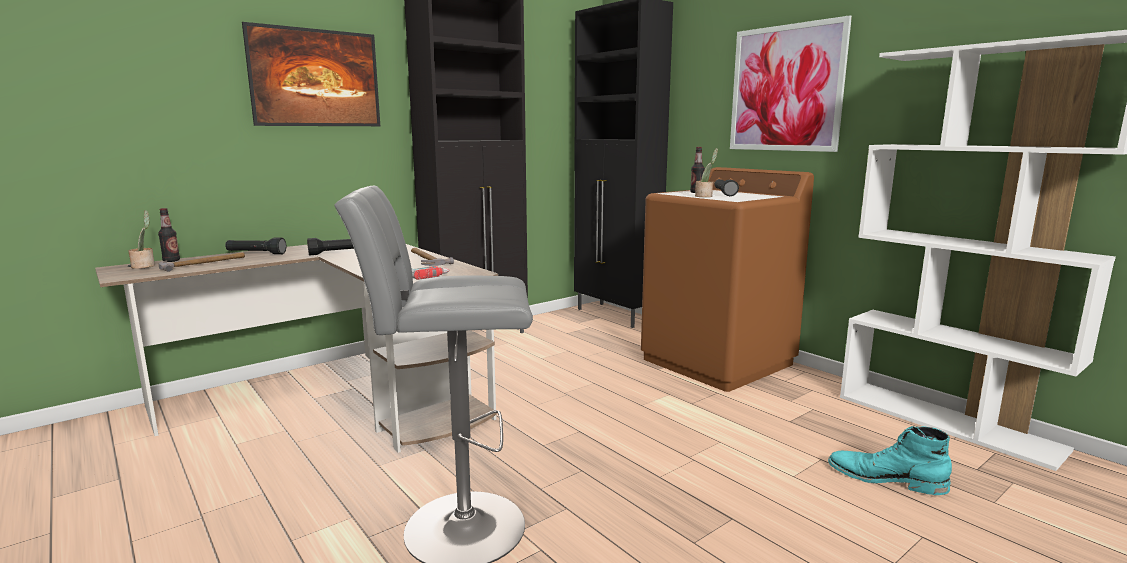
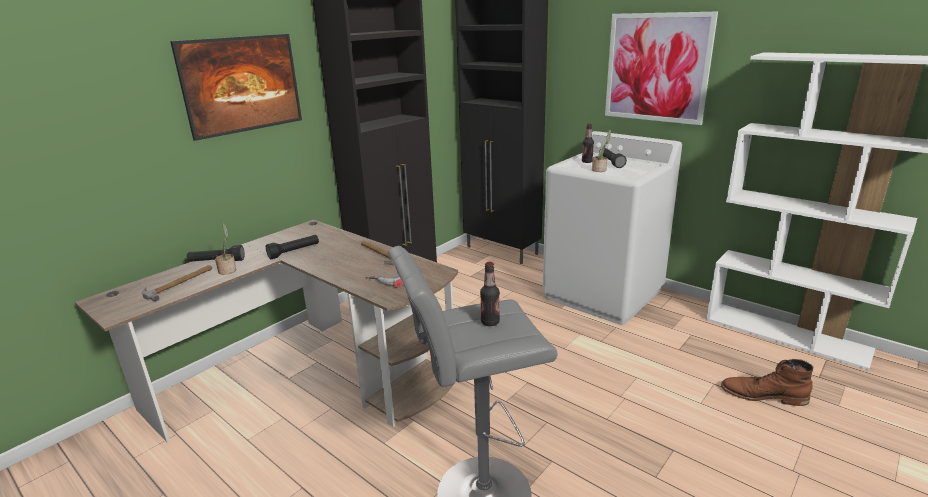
camera: 10 degrees left, 10 degrees up
(144, 266) = (125, 295): potted plant -> potted plant (228, 270)
(171, 261) = (143, 282): bottle -> bottle (490, 322)
(718, 362) = (603, 294): brown washing machine -> white washing machine
(885, 478) = (763, 395): turquoise boot -> brown boot

